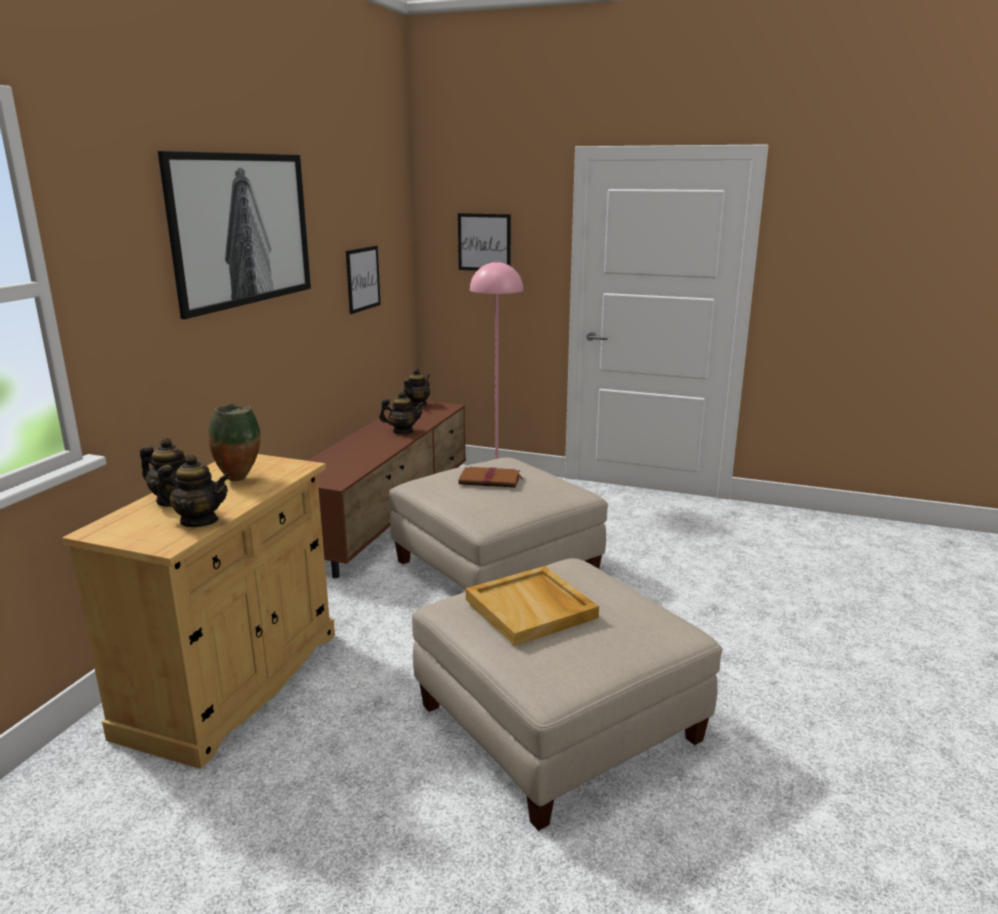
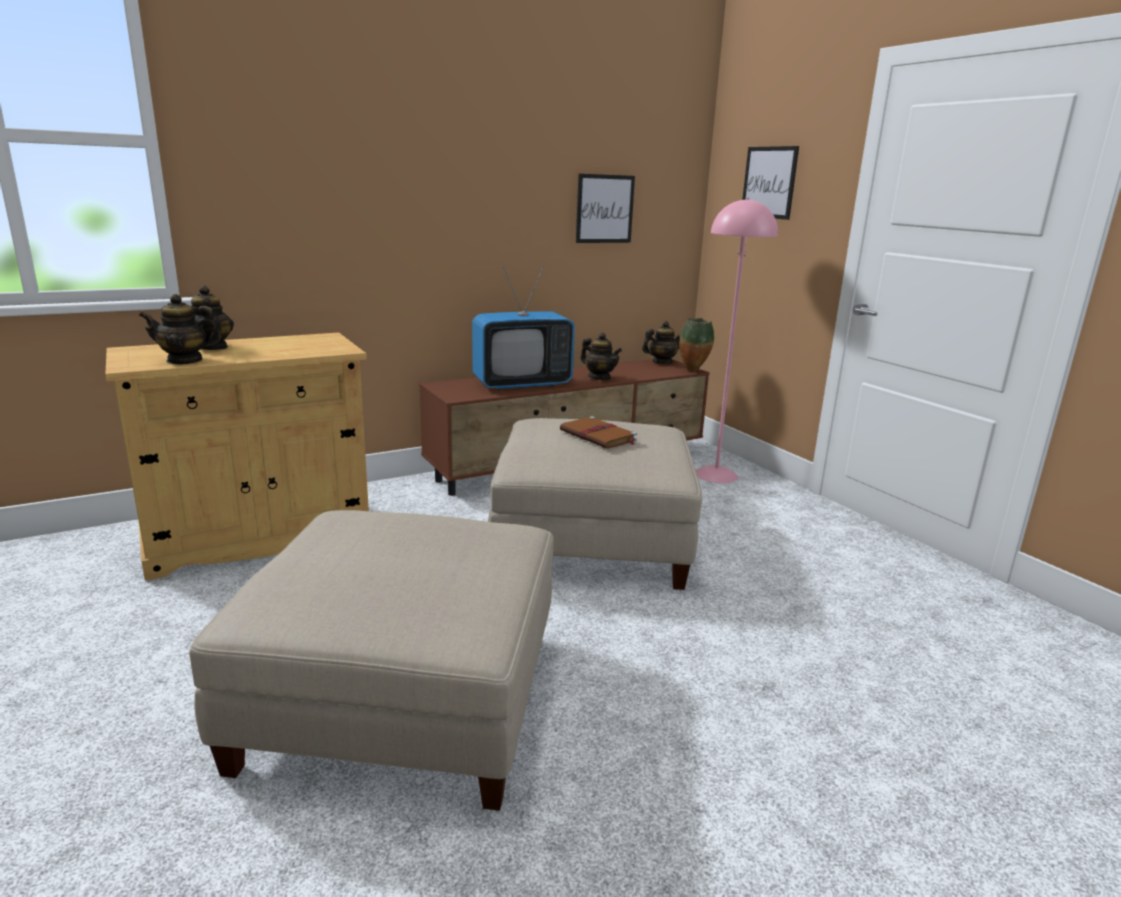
camera: 40 degrees right, 0 degrees up
(199, 521) = (185, 360): teapot -> teapot turned 120 degrees clockwise
(239, 479) = (284, 346): vase -> vase (693, 370)
(243, 229) = (415, 127): picture -> none
(359, 455) = (522, 384): none -> television
(532, 609) = (381, 545): beige tray -> none

